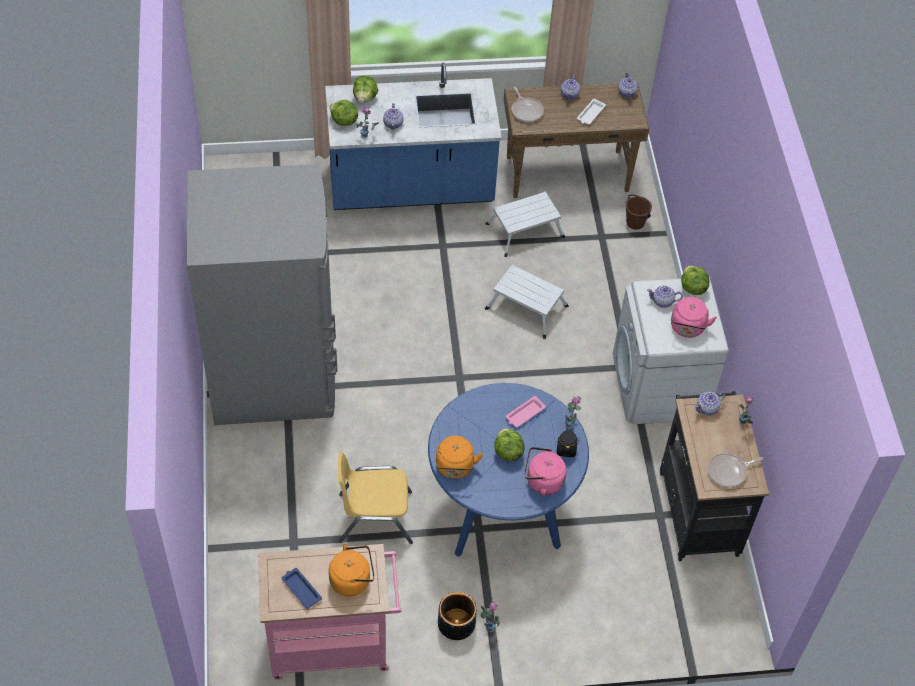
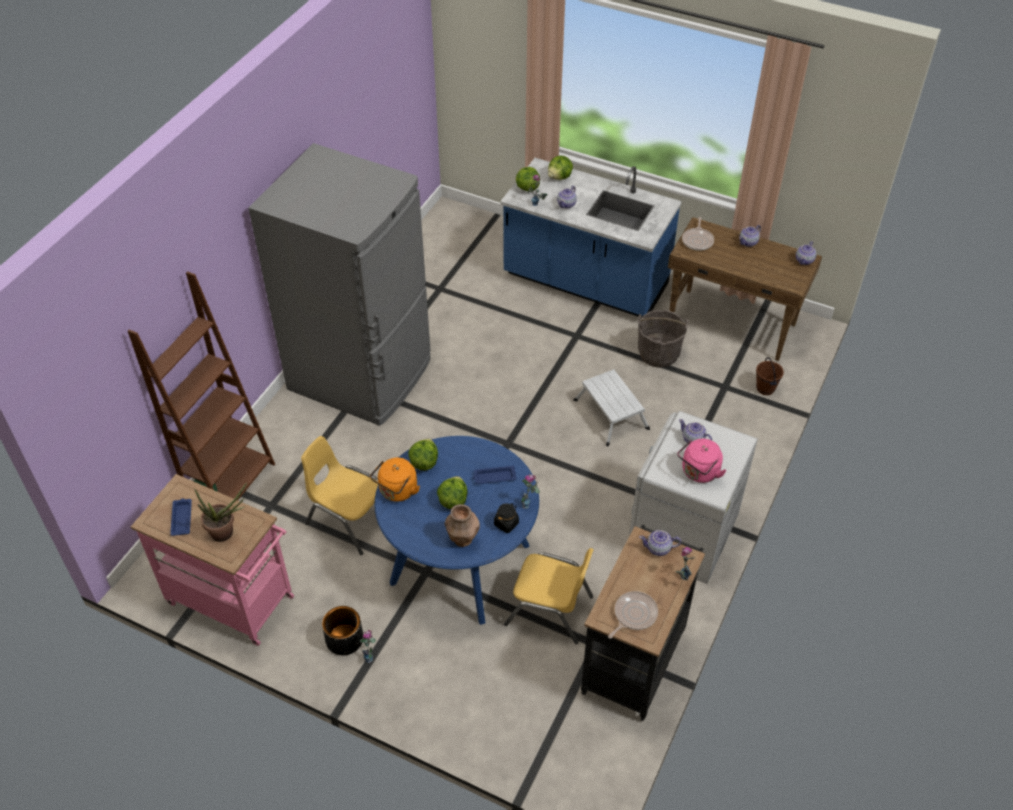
camera: 35 degrees right, 5 degrees down
(239, 542) = (231, 484): none -> brown bookcase
(352, 580) = (227, 532): orange kettle -> potted plant
(524, 414) = (494, 477): pink tray -> blue tray
(525, 230) = (658, 353): white step ladder -> grey bucket
(542, 481) = (462, 540): pink kettle -> brown vase
(590, 114) = (755, 264): white tray -> none
(603, 507) = (549, 610): none -> yellow chair
(692, 288) = (732, 440): lettuce -> lettuce (424, 462)
(728, 472) = (633, 615): frying pan -> frying pan turned 120 degrees clockwise

